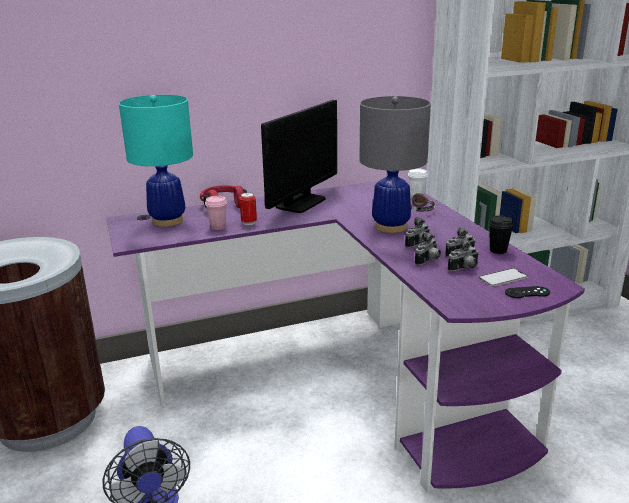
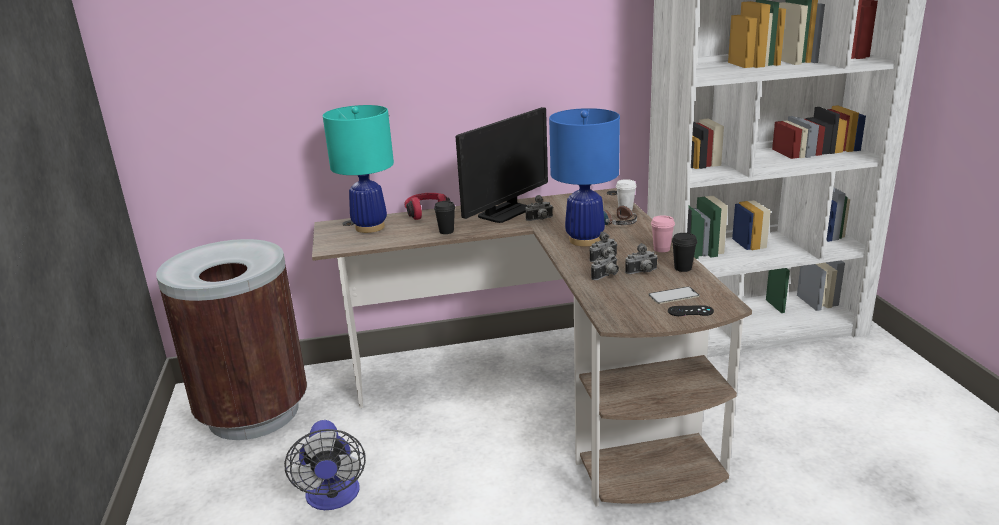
camera: 10 degrees right, 0 degrees up
(218, 227) = (415, 235): pink cup -> pink cup (661, 249)
(249, 223) = (446, 231): can -> black cup
(346, 377) = (545, 392): purple desk -> brown desk
(390, 227) = (584, 240): grey table lamp -> blue table lamp
(464, 269) = (639, 285): camera -> camera (540, 219)

